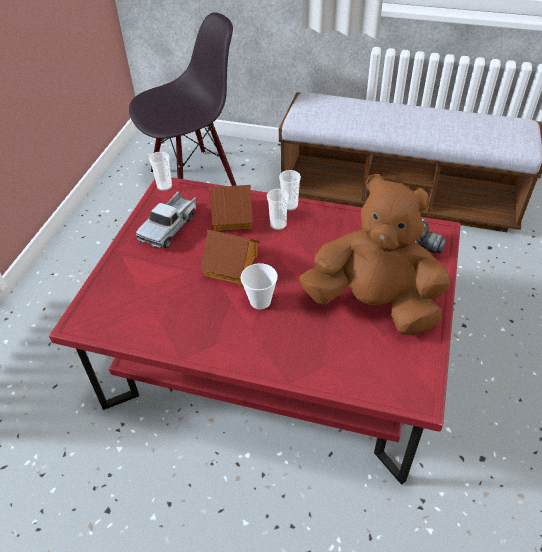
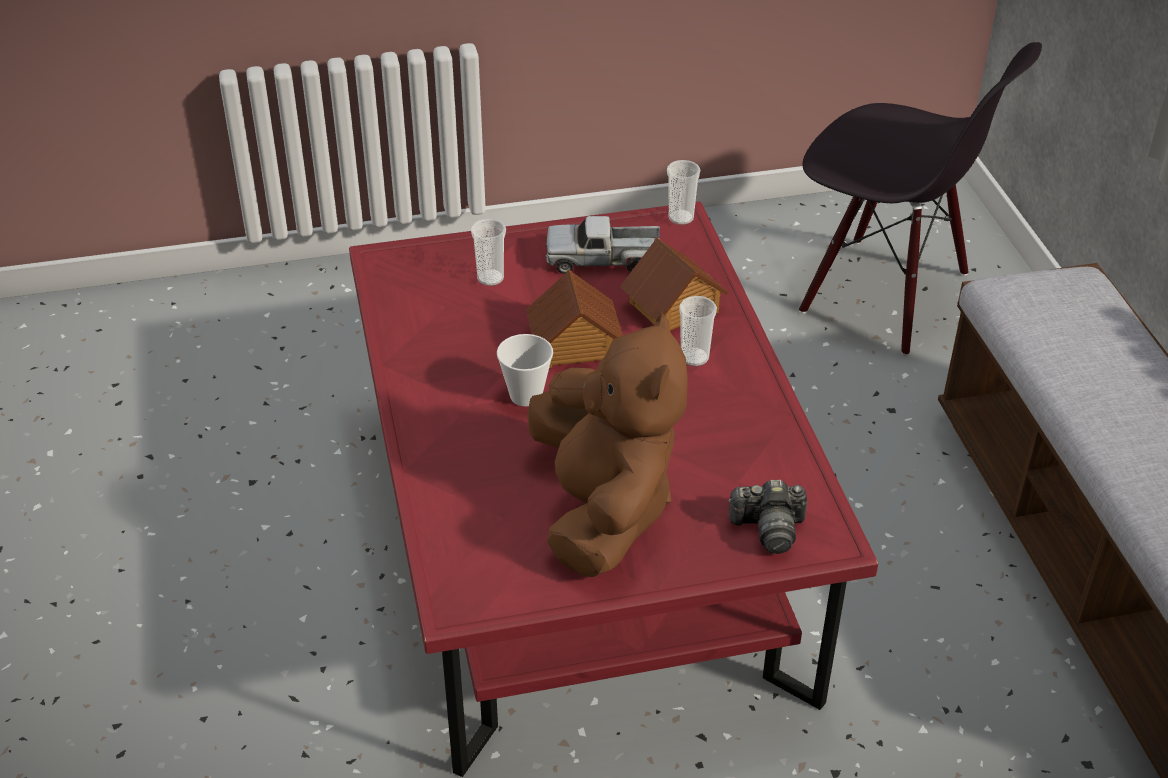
camera: 60 degrees right, 5 degrees down
(289, 205) = (746, 353): cup -> cup (490, 278)

